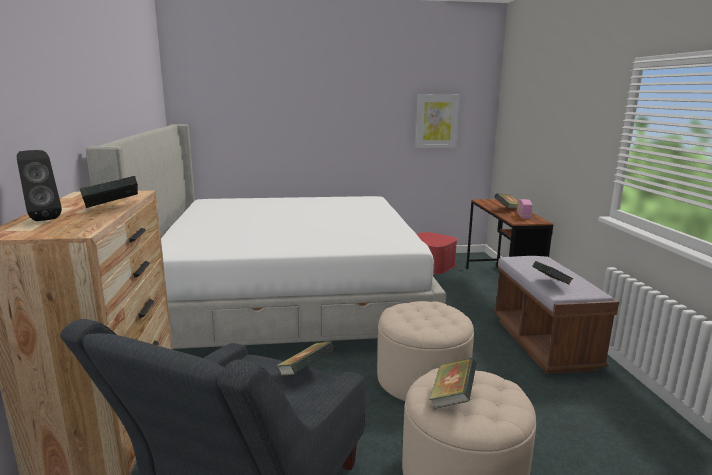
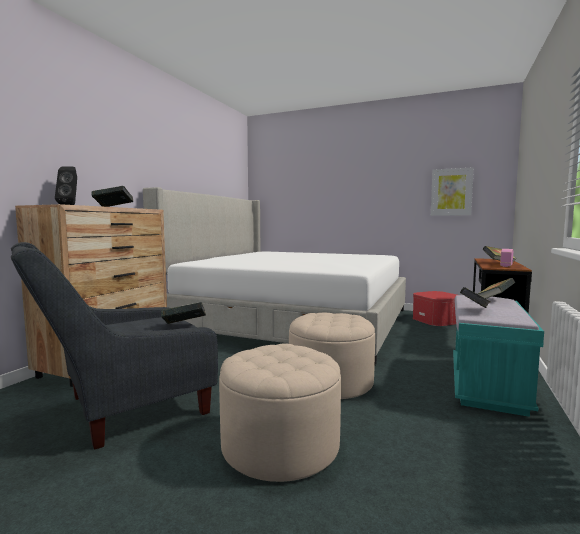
camera: 30 degrees right, 10 degrees down
(452, 398) = (262, 357): book -> book (495, 300)
(543, 344) = (487, 385): brown bench -> turquoise bench

